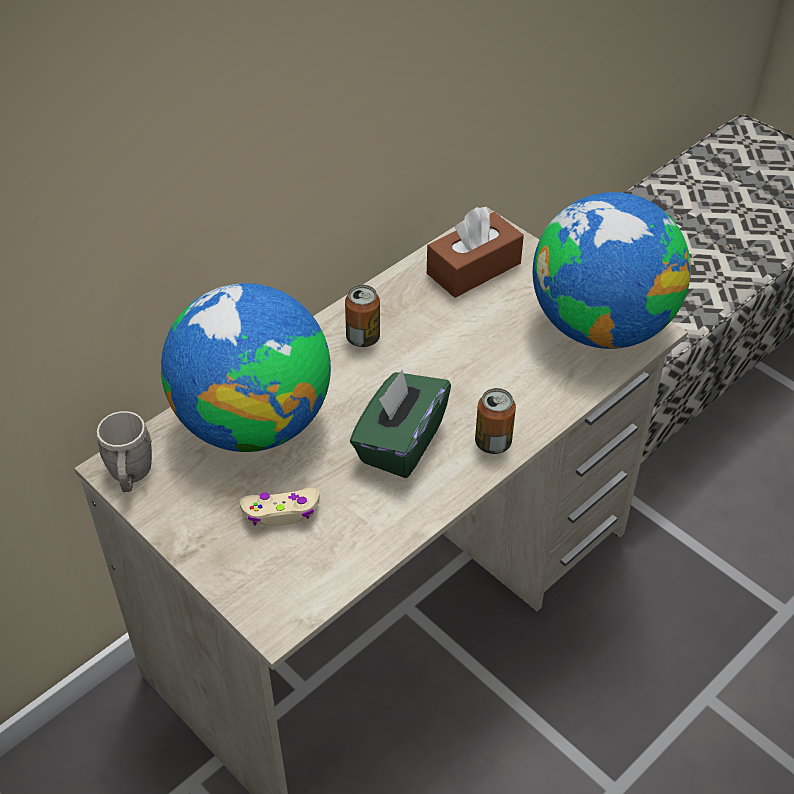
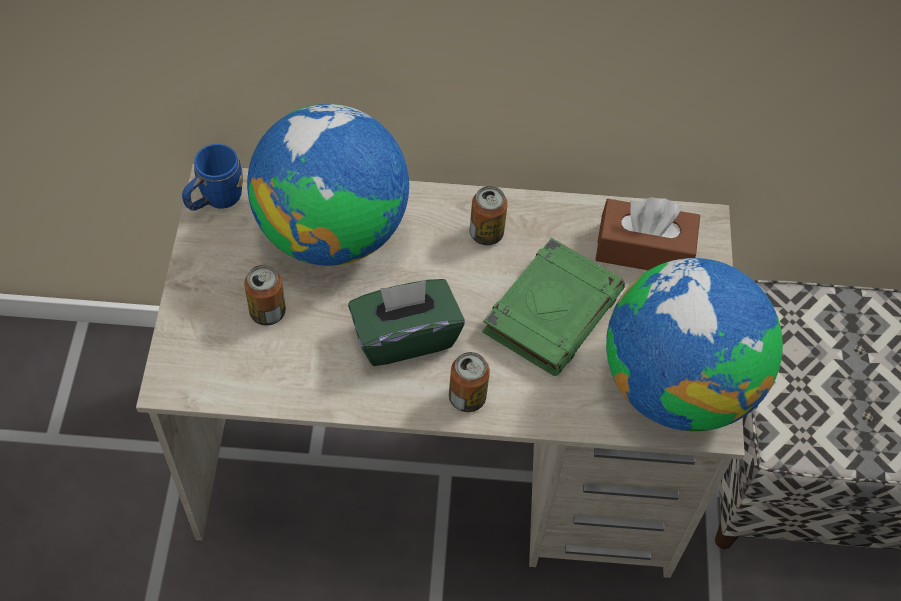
camera: 45 degrees right, 10 degrees up
(130, 476) = (215, 200): grey mug -> blue mug
(281, 512) = (268, 312): beige game controller -> can
(470, 347) = (553, 311): none -> green book

